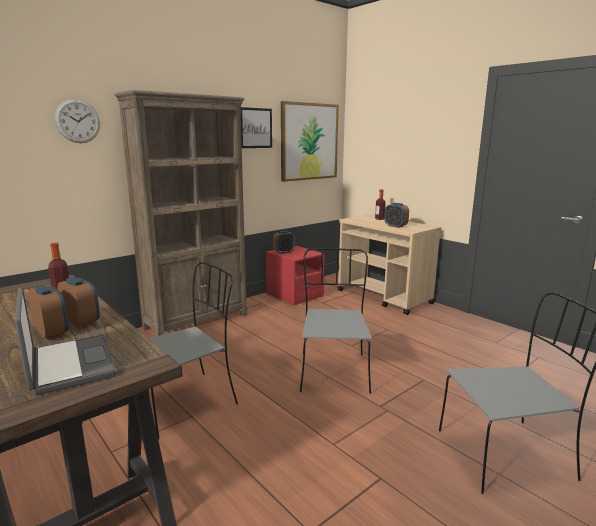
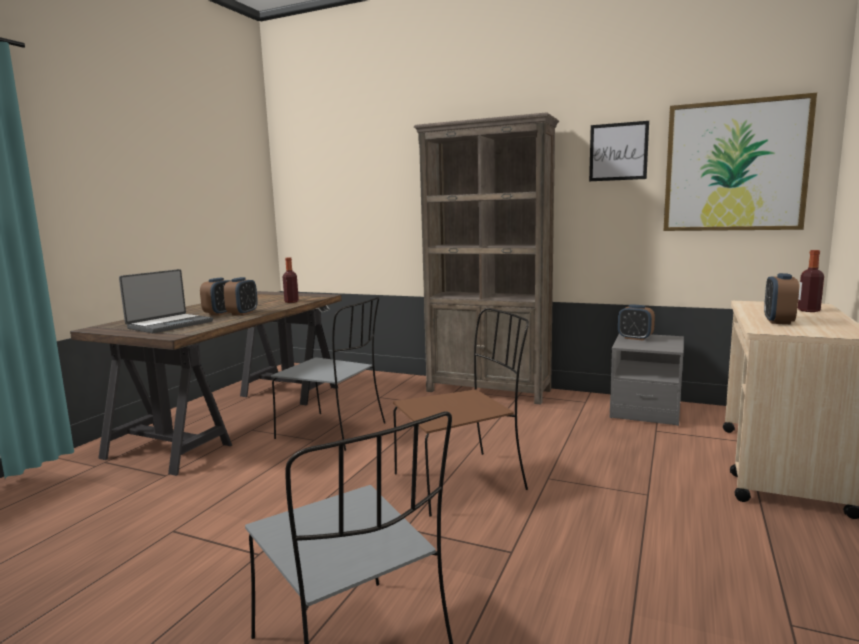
camera: 65 degrees right, 5 degrees down
(78, 121) = (404, 161): wall clock -> none
(294, 295) = (645, 411): red nightstand -> grey nightstand
(333, 371) = (462, 481): grey chair -> brown chair

